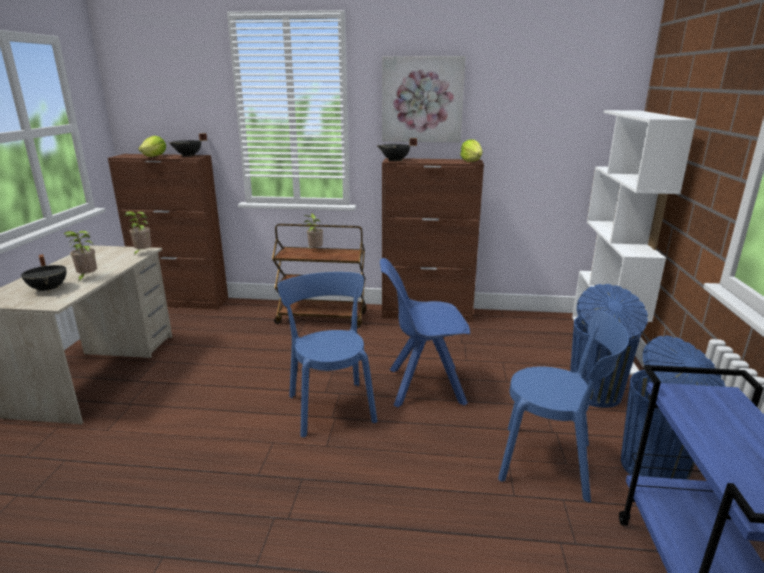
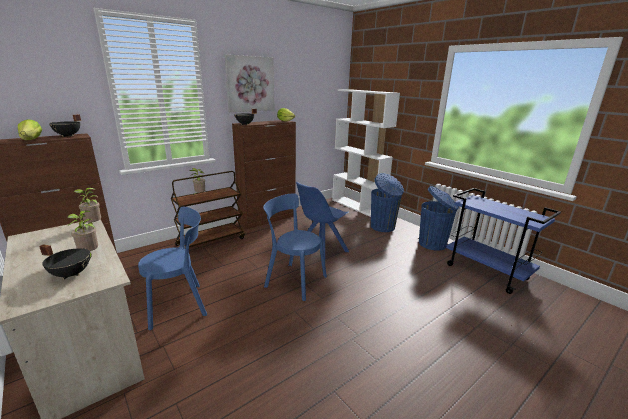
camera: 45 degrees left, 0 degrees up
(551, 462) = (406, 257): blue chair -> blue chair (180, 305)

